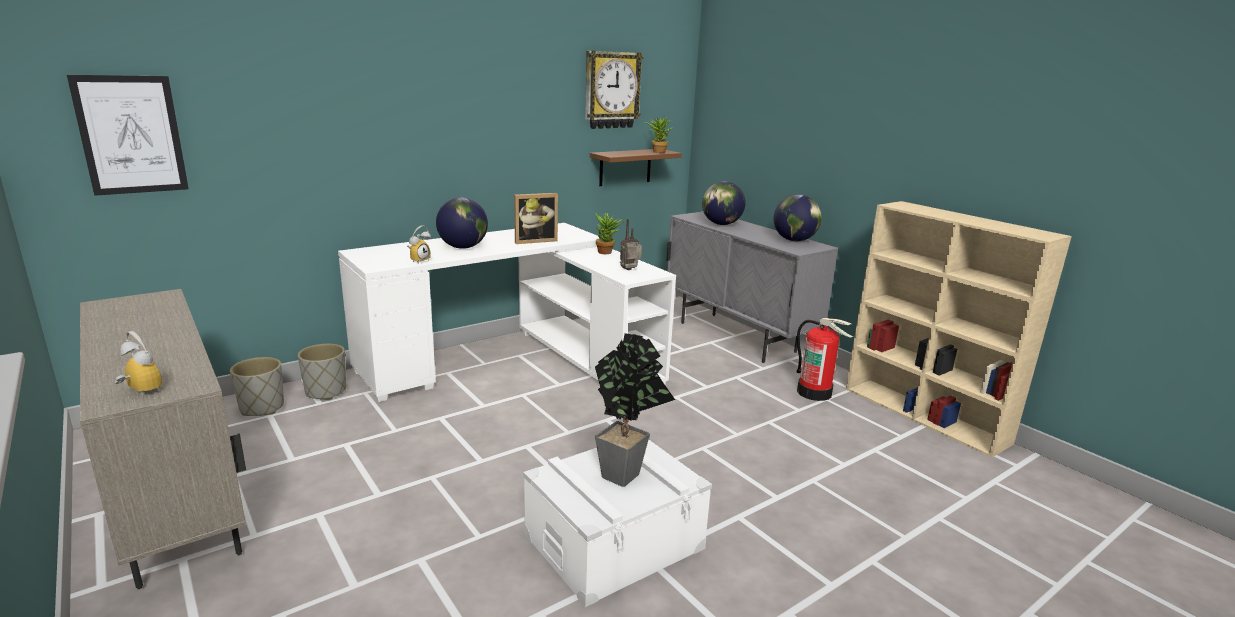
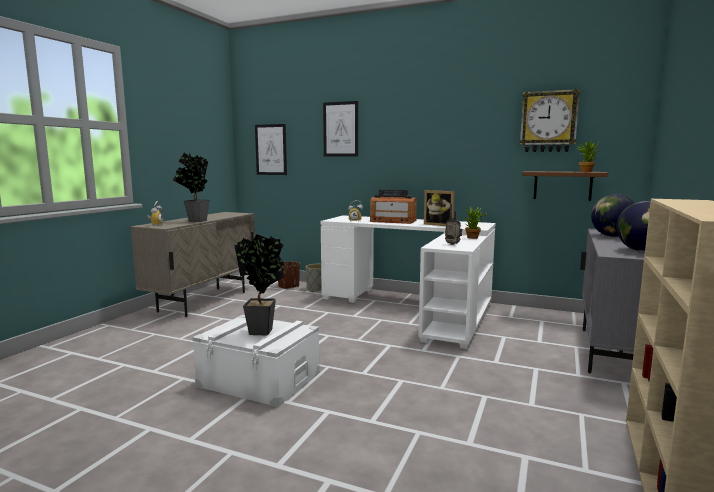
camera: 60 degrees right, 10 degrees down
(175, 349) = (194, 221): none -> potted plant
(262, 407) = (288, 286): grey planter -> brown planter
(313, 92) = (340, 129): none -> picture
(463, 247) = (393, 221): globe -> radio
(815, 392) = (582, 406): fire extinguisher -> none

